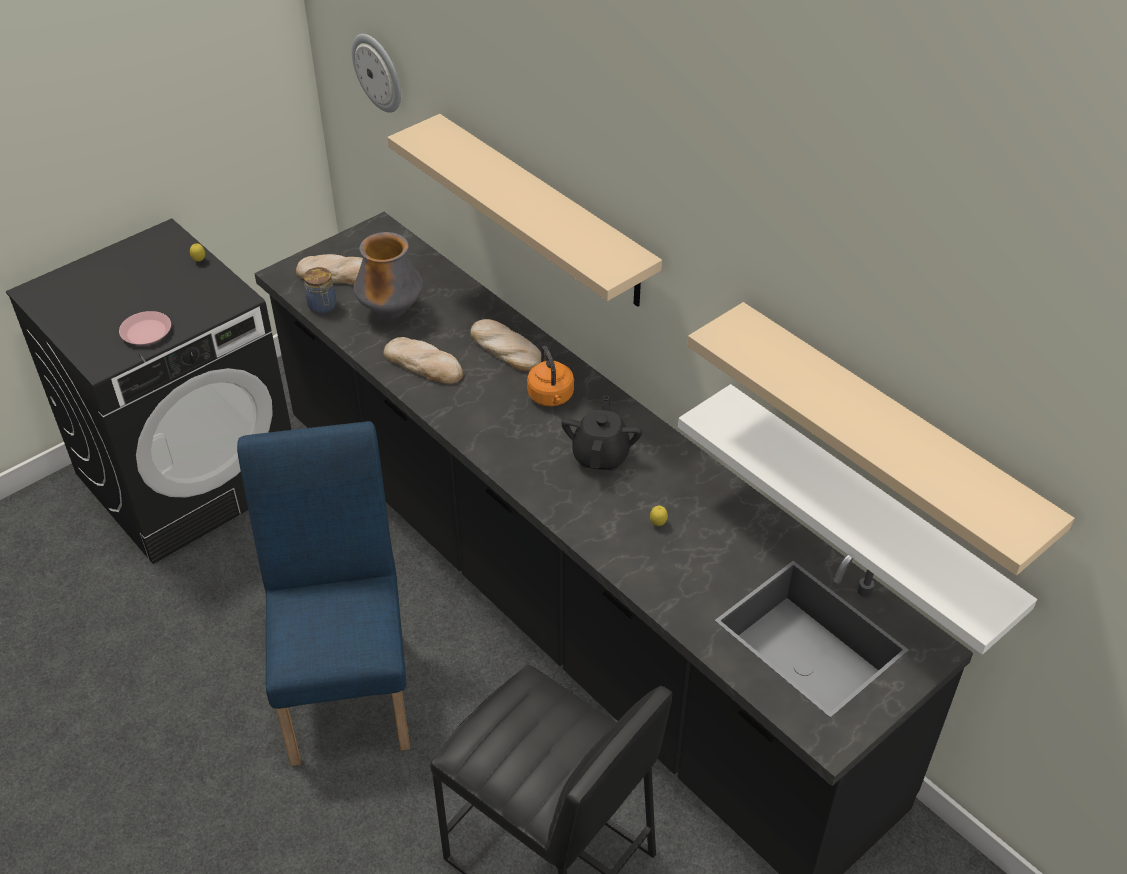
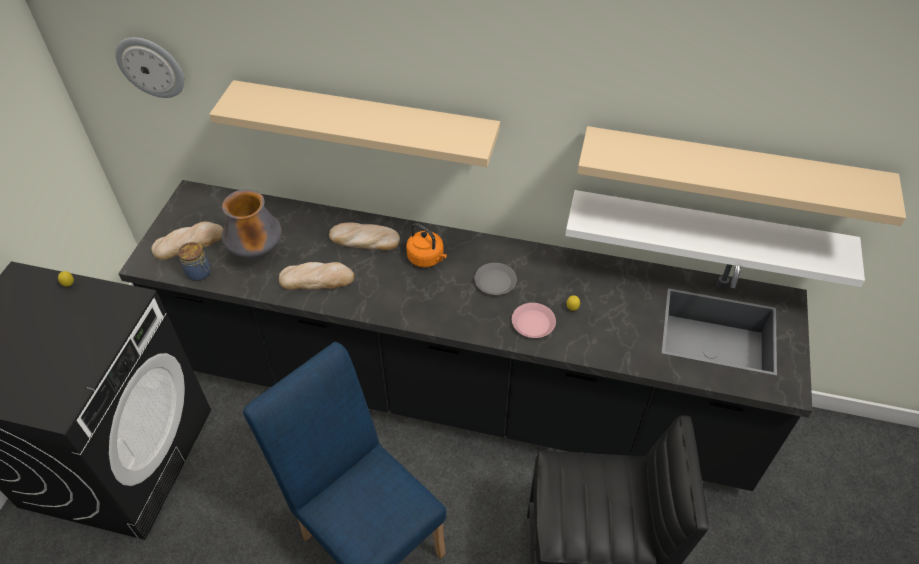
camera: 35 degrees left, 5 degrees up
(146, 332) = (75, 365): pink plate -> pink plate (533, 323)
(601, 455) = (495, 282): black teapot -> grey plate

